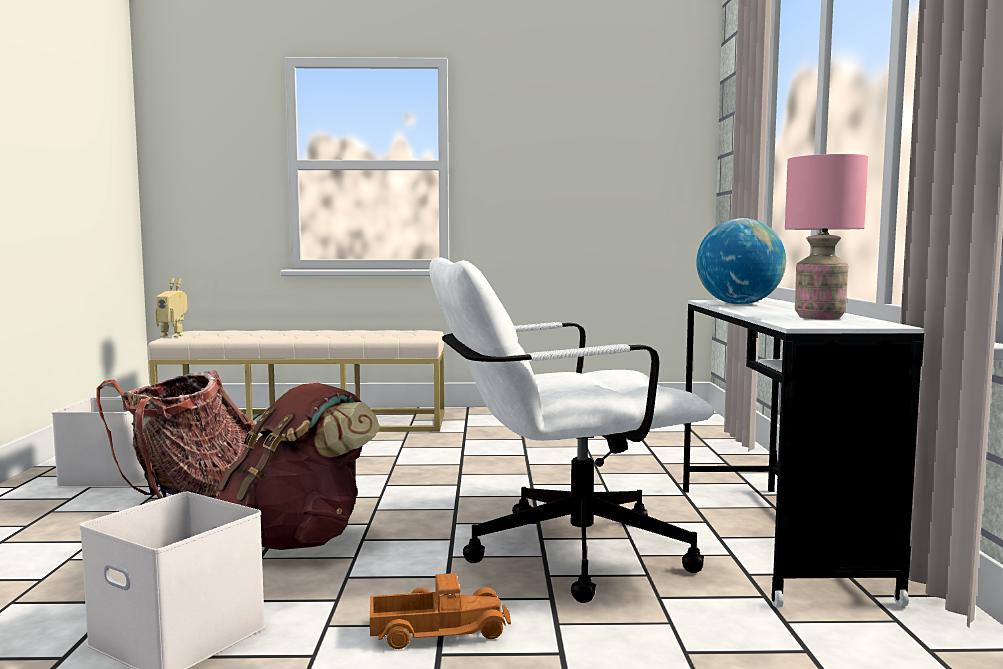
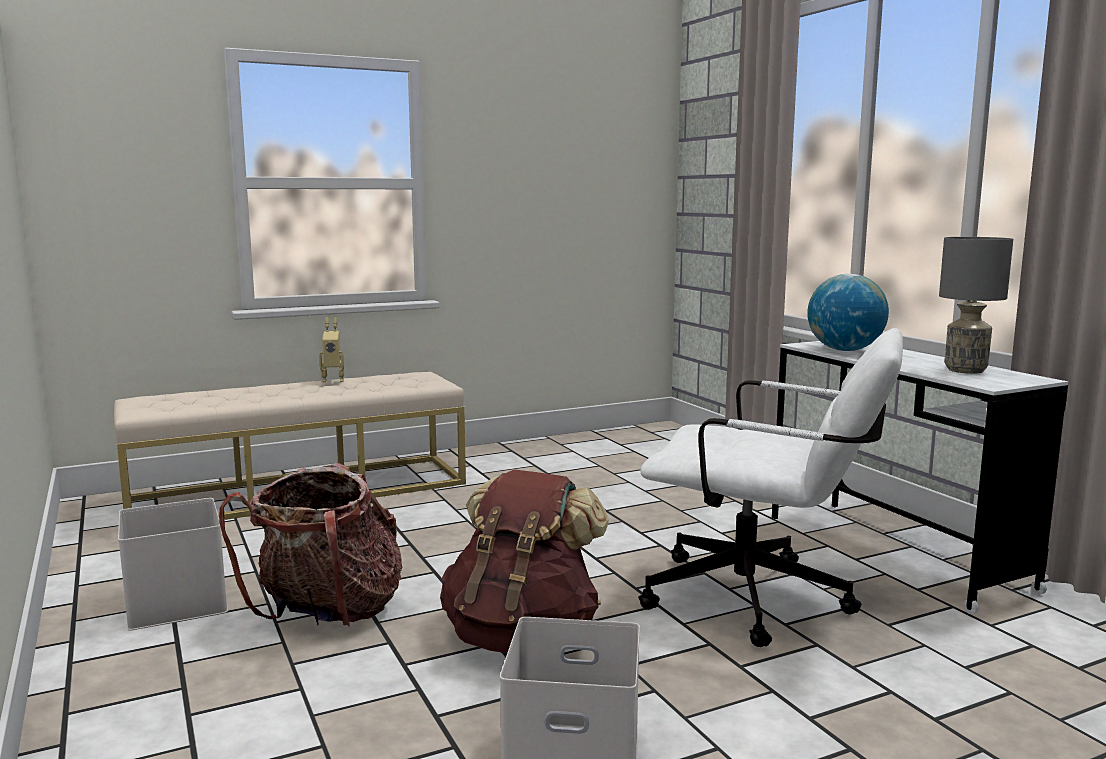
camera: 25 degrees left, 5 degrees up
(174, 335) = (136, 409): toy robot -> toy robot (333, 380)
(438, 630) = (777, 696): toy truck -> none
(559, 554) = (765, 601): white office chair -> white office chair turned 120 degrees counterclockwise
(818, 317) = (964, 370): pink table lamp -> grey table lamp

